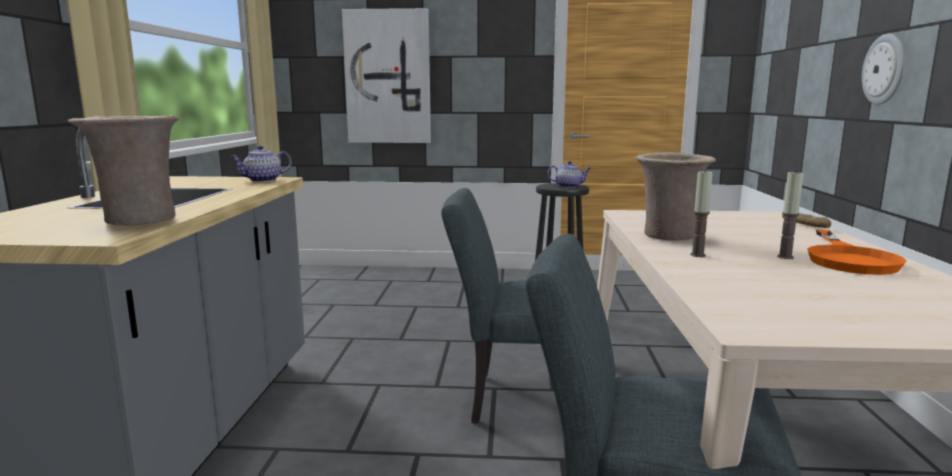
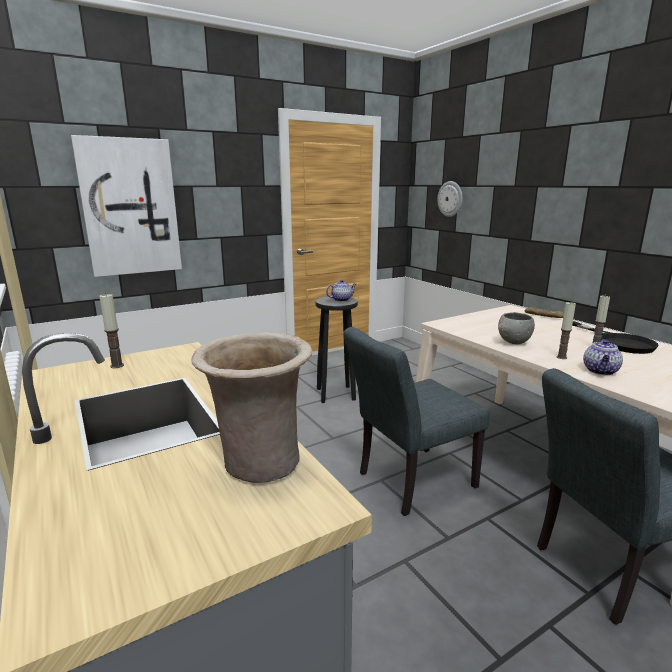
camera: 35 degrees left, 5 degrees up
(216, 179) = (117, 366): none -> candle
(262, 180) = (175, 356): teapot -> teapot (601, 371)
(669, 236) = (513, 343): beige vase -> grey bowl
(848, 259) = (618, 342): orange frying pan -> black frying pan
(884, 69) = (545, 210): wall clock -> wall clock (450, 199)

